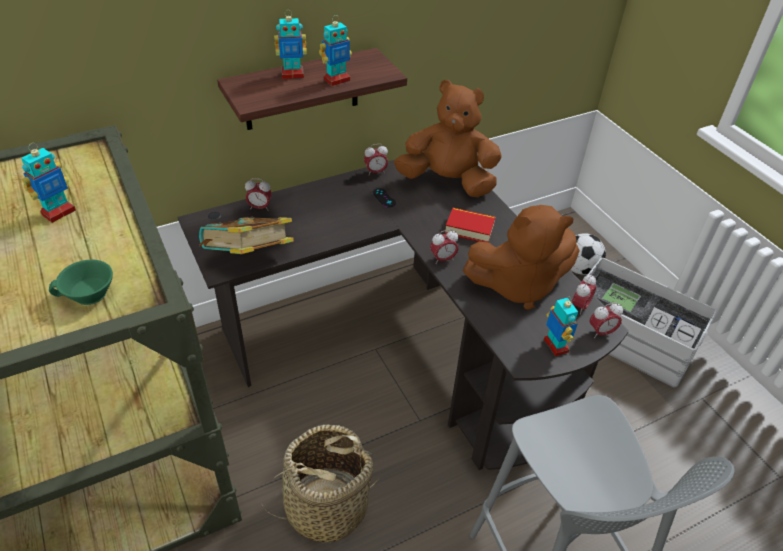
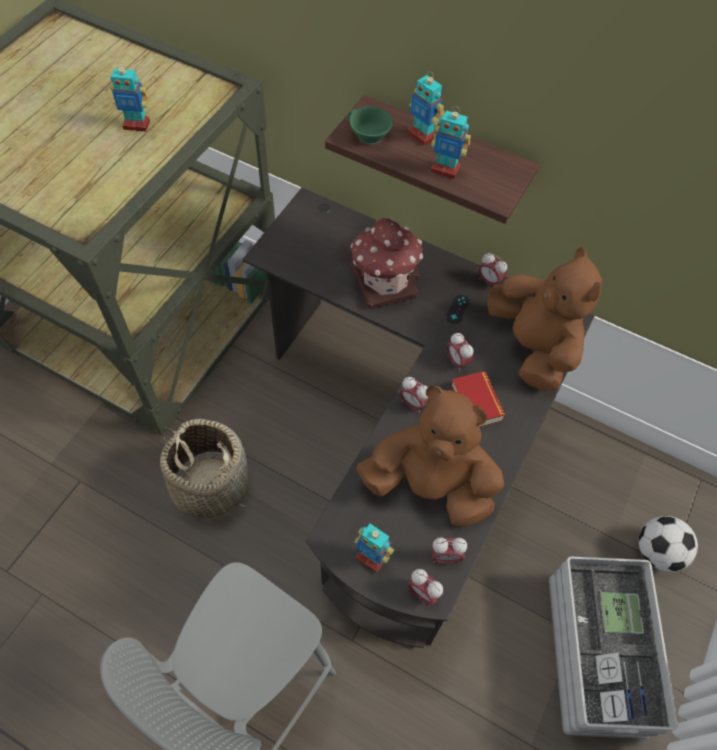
camera: 55 degrees right, 15 degrees up
(88, 295) = (65, 199): green cup -> green cup (368, 135)
(249, 258) = (294, 263): book -> none
(260, 207) = (360, 230): alarm clock -> alarm clock (457, 361)
(320, 219) = (383, 280): none -> toy house
(518, 285) = (430, 485): brown plush toy -> brown plush toy turned 150 degrees clockwise
(555, 346) = (371, 558): toy robot -> toy robot turned 90 degrees clockwise

